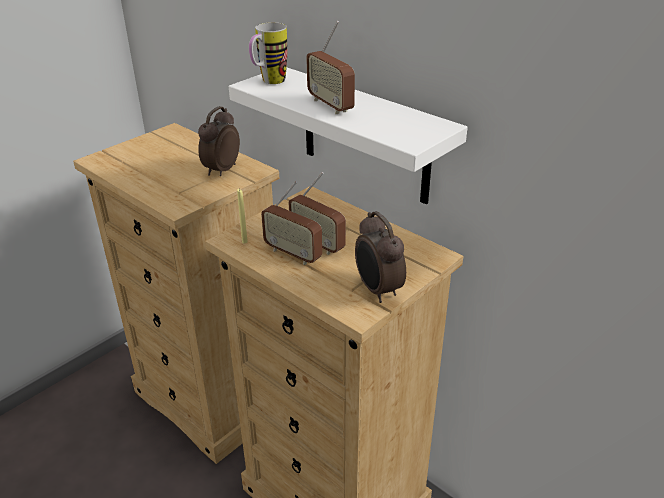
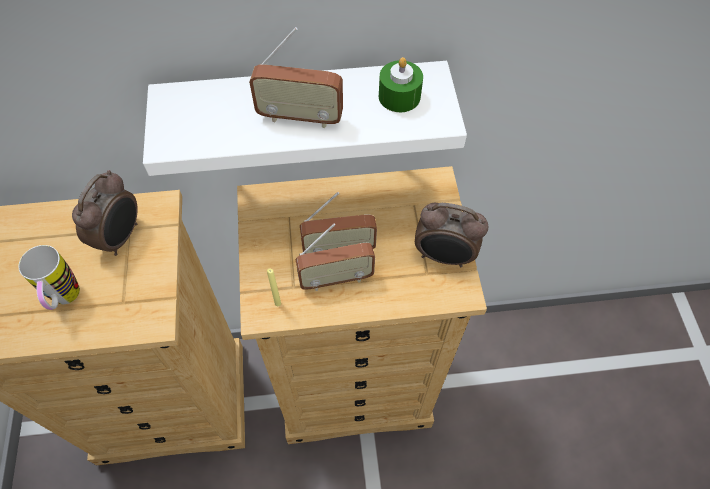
camera: 50 degrees left, 25 degrees up
(221, 170) = (121, 237): alarm clock -> alarm clock turned 135 degrees counterclockwise
(268, 82) = (181, 125): mug -> mug (66, 301)
(404, 123) = (399, 96): none -> green candle

